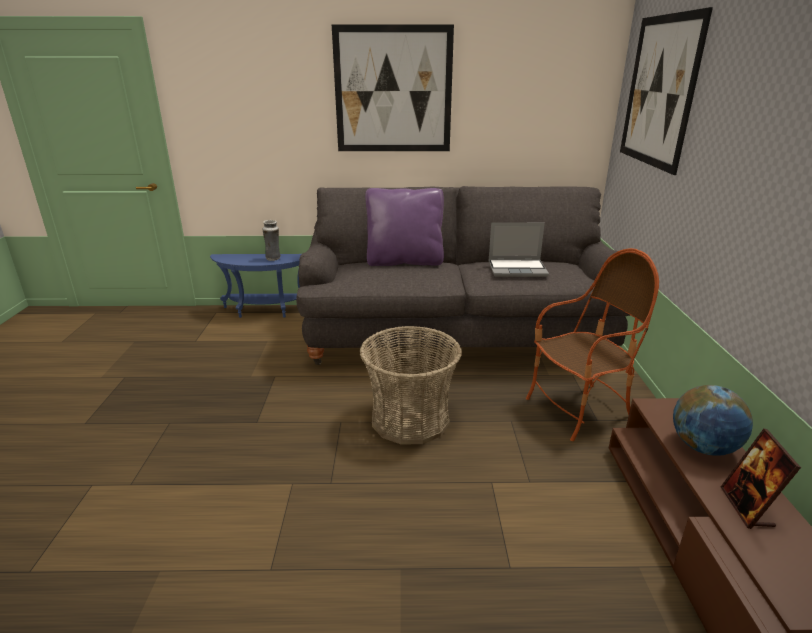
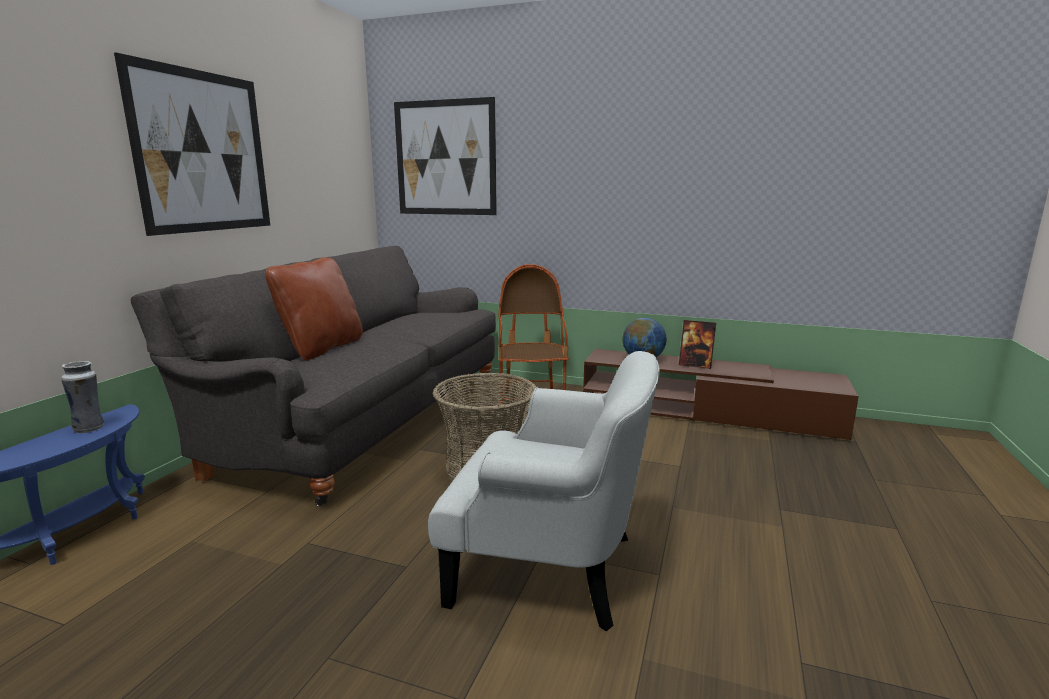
camera: 70 degrees left, 10 degrees down
(270, 493) = (550, 566): none -> white armchair
(404, 261) = (322, 348): purple pillow -> brown pillow
(518, 269) = (420, 319): laptop -> none

